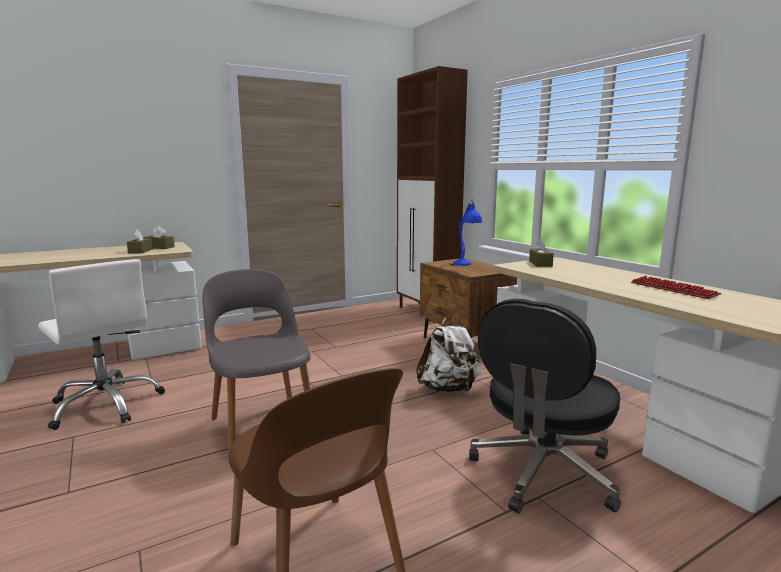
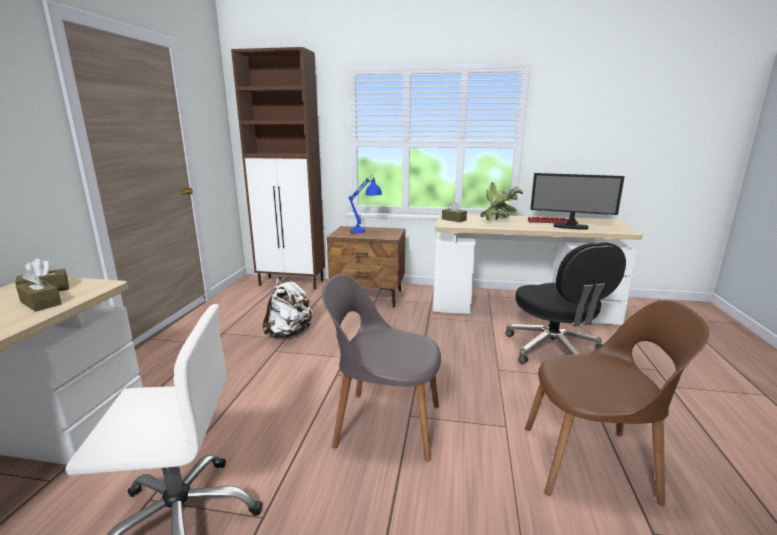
camera: 50 degrees left, 5 degrees up
(448, 389) = (427, 331): white backpack -> white backpack (289, 333)
(593, 274) = (498, 221): none -> potted plant
(675, 299) = (570, 227): none -> monitor

